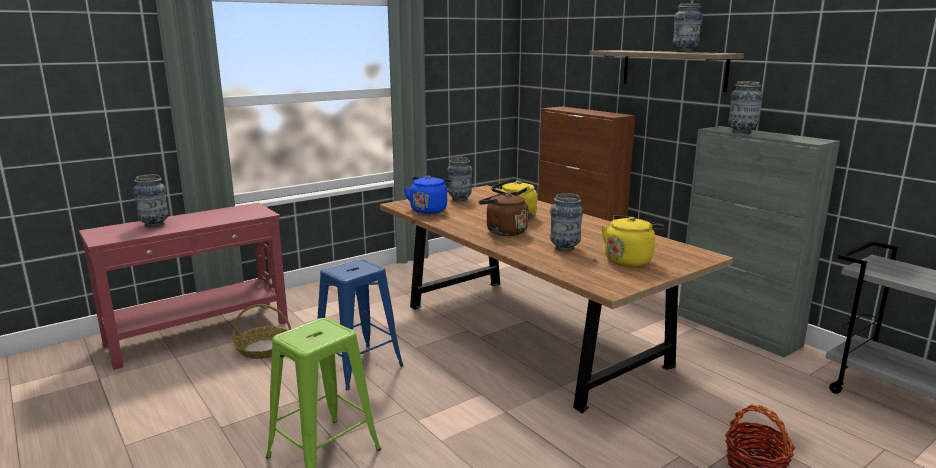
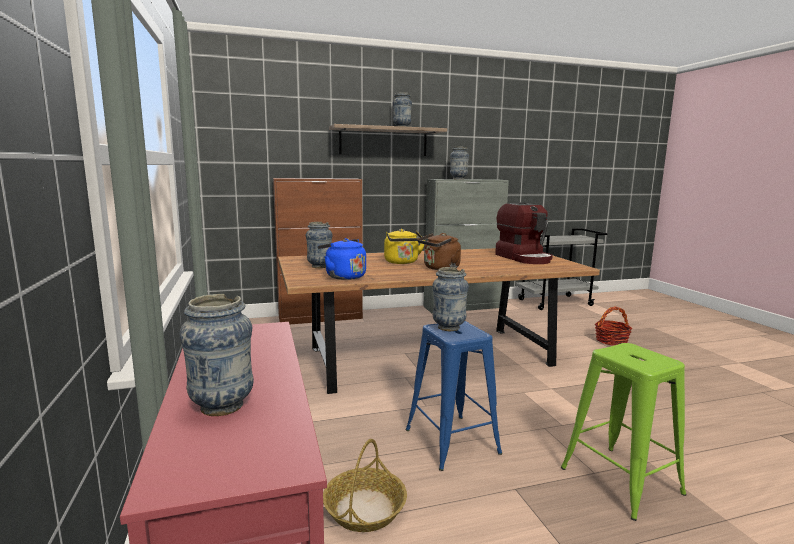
camera: 70 degrees left, 5 degrees down
(564, 248) = (493, 263): vase -> vase (448, 327)
(629, 260) = (524, 258): yellow kettle -> coffee machine

